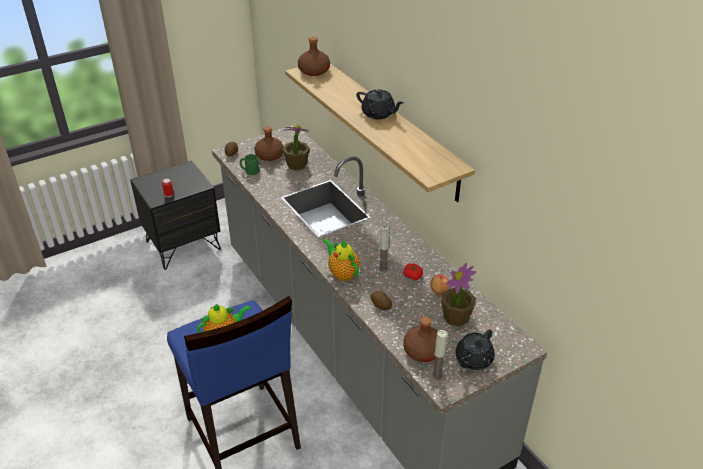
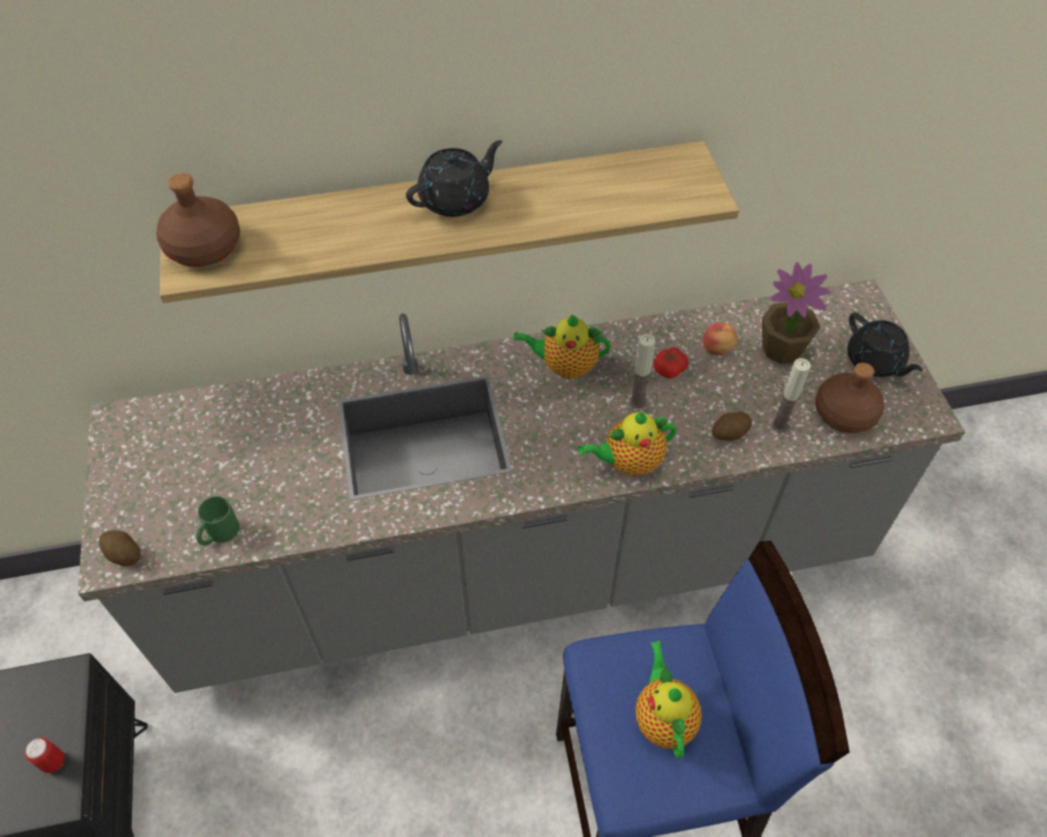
camera: 70 degrees left, 15 degrees up
(269, 155) = (184, 482): brown bottle -> none
(296, 165) = (250, 442): potted plant -> none
(391, 239) = (565, 366): none -> teapot
(437, 376) = (899, 414): candle -> candle (779, 425)

